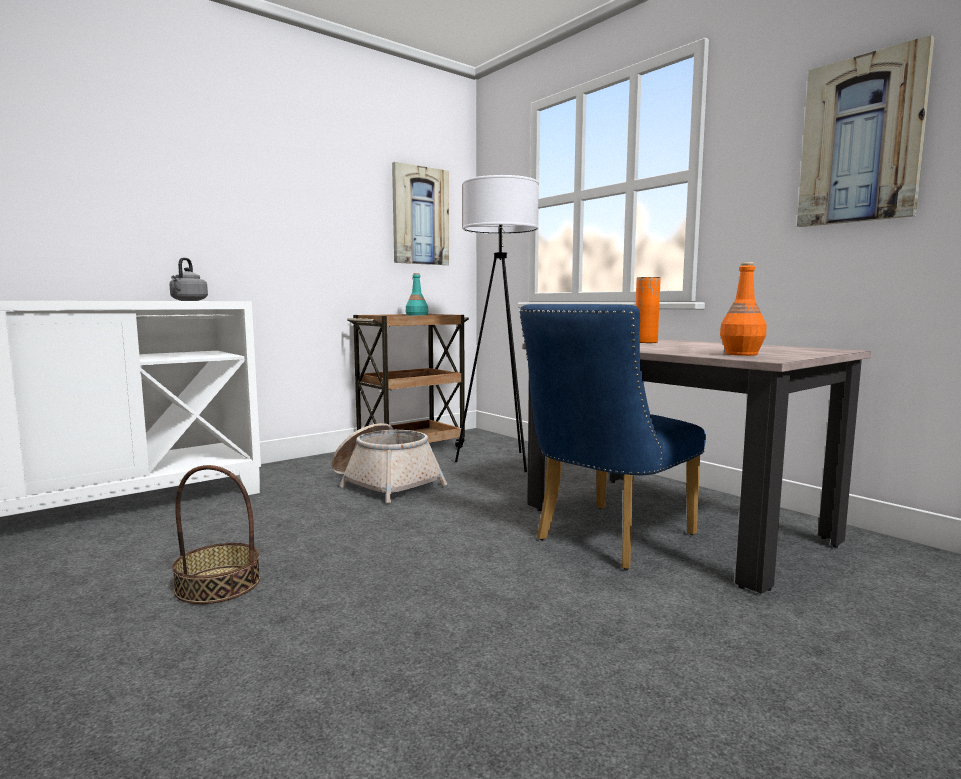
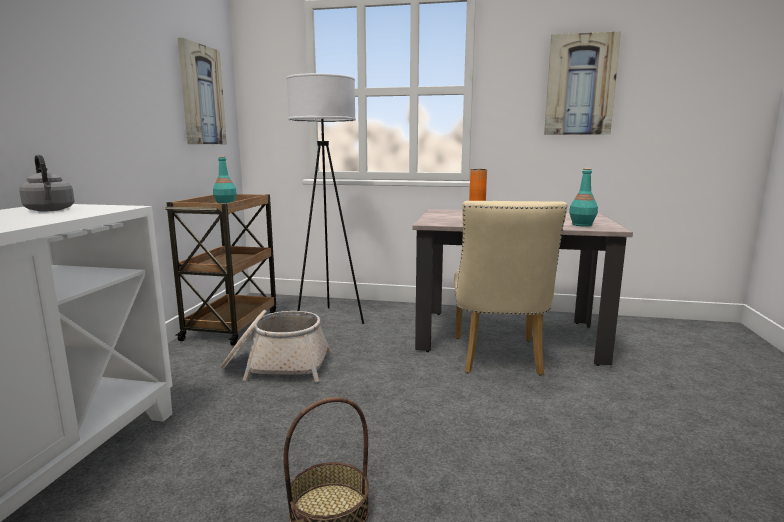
camera: 40 degrees left, 5 degrees up
(606, 539) = (497, 359): blue chair -> beige chair
(741, 354) = (582, 225): orange bottle -> turquoise bottle

